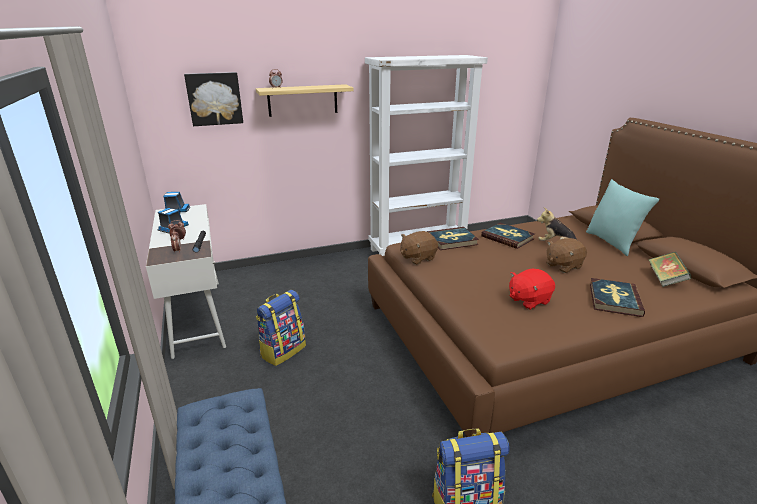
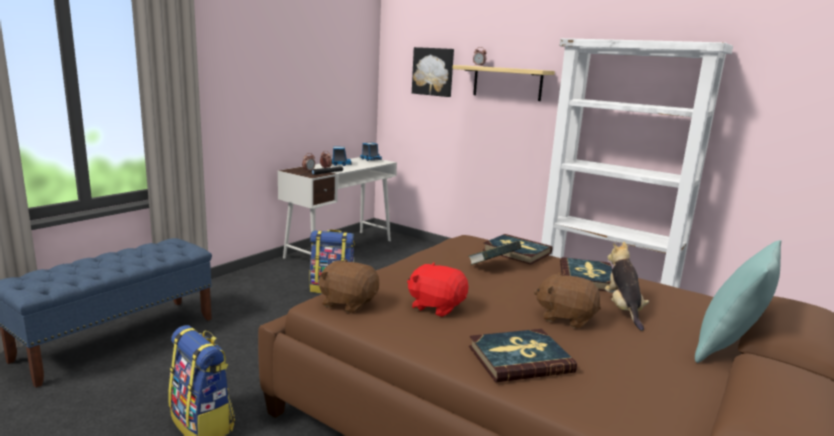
camera: 55 degrees right, 10 degrees down
(417, 258) = (451, 246): brown plush toy -> brown plush toy (348, 303)
(665, 279) = (668, 402): book -> book (492, 266)

